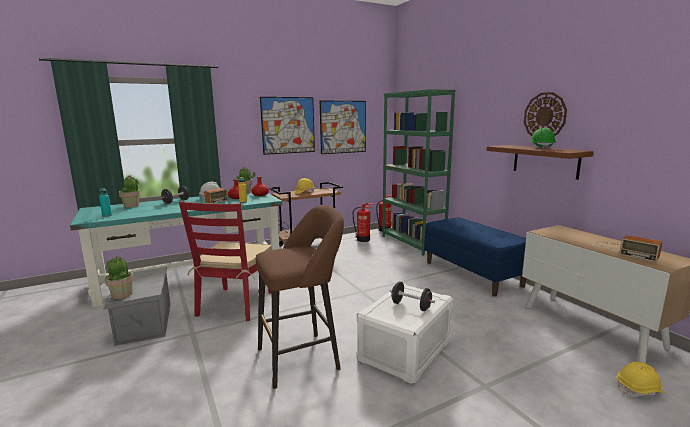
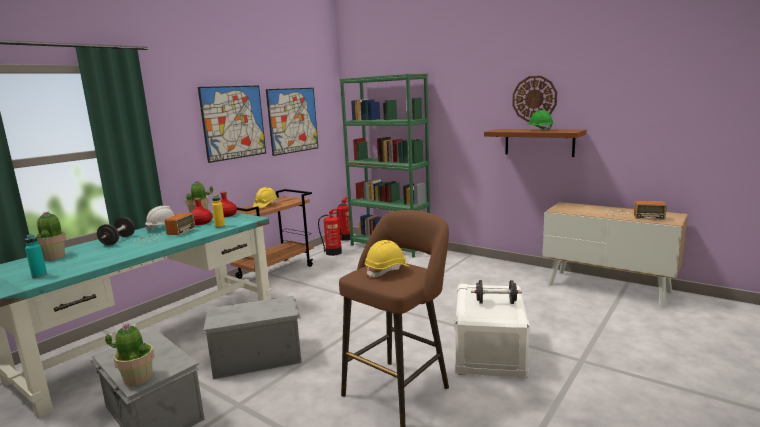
camera: 25 degrees left, 0 degrees up
(235, 304) = (257, 357): red chair -> grey storage box
(473, 274) = (477, 265): blue bench -> none
(639, 390) = (680, 328): yellow hard hat -> yellow hard hat (387, 271)

